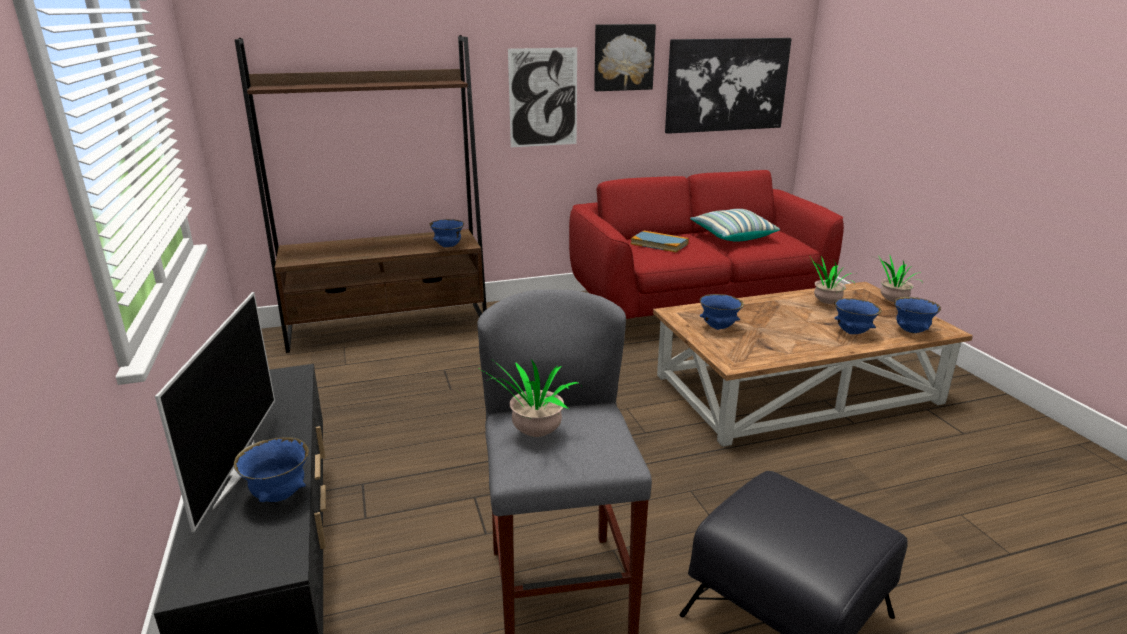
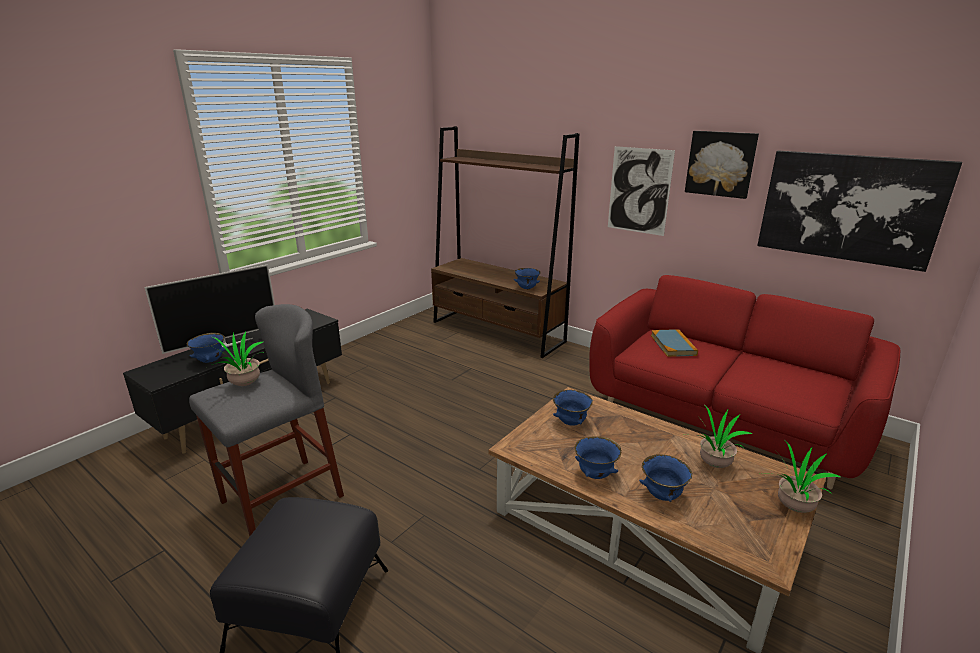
camera: 55 degrees right, 0 degrees up
(732, 236) = (762, 368): pillow -> none
(911, 331) = (725, 536): blue bowl -> blue bowl (595, 475)

